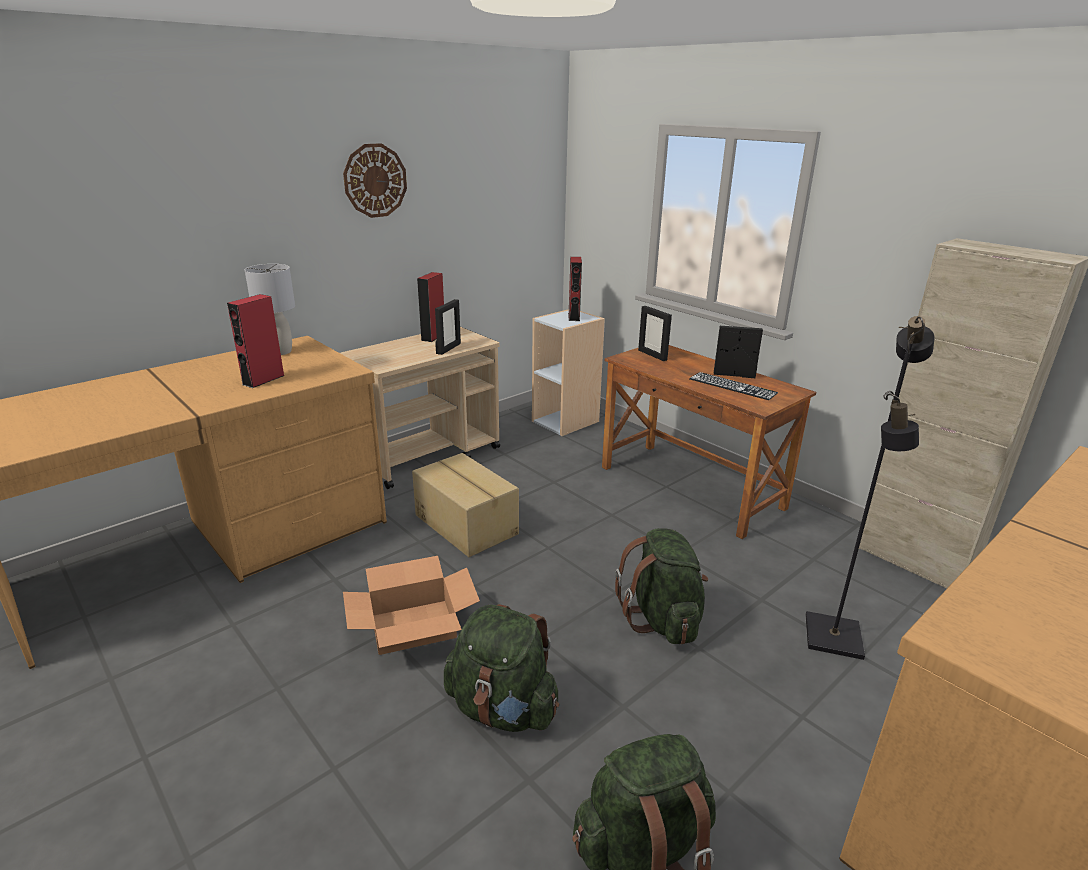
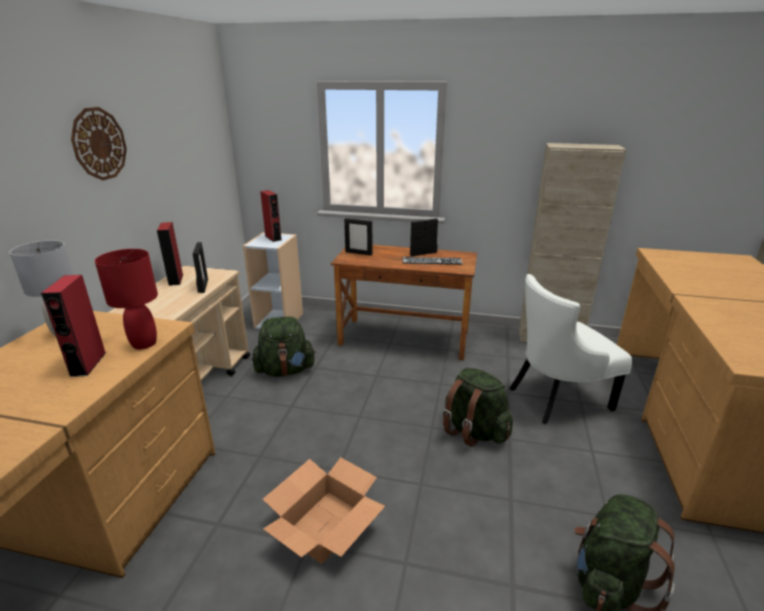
camera: 35 degrees left, 0 degrees up
(316, 377) = (144, 344): none -> red table lamp
(467, 524) = (284, 425): cardboard box -> none
(503, 709) = (448, 547): green backpack -> green backpack (285, 370)
(833, 636) = (559, 397): black floor lamp -> white chair

